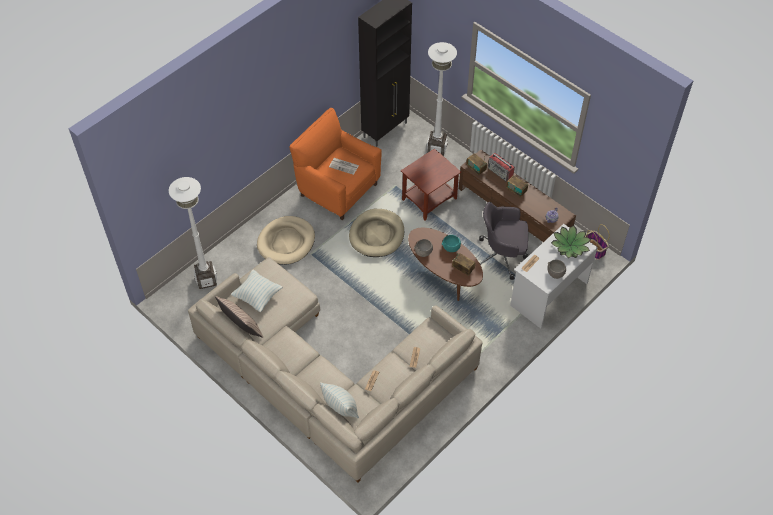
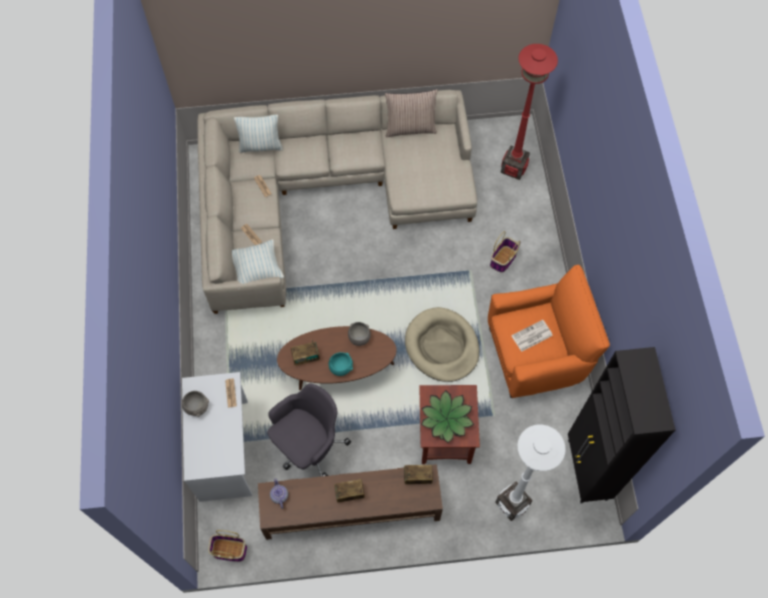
camera: 130 degrees right, 10 degrees up
(206, 280) = (514, 168): white floor lamp -> red floor lamp
(257, 296) = (433, 159): pillow -> pillow (257, 270)
(286, 242) = (503, 260): beige dog bed -> basket
(500, 172) = (389, 500): radio -> none
(570, 245) = (212, 453): potted plant -> potted plant (446, 419)

